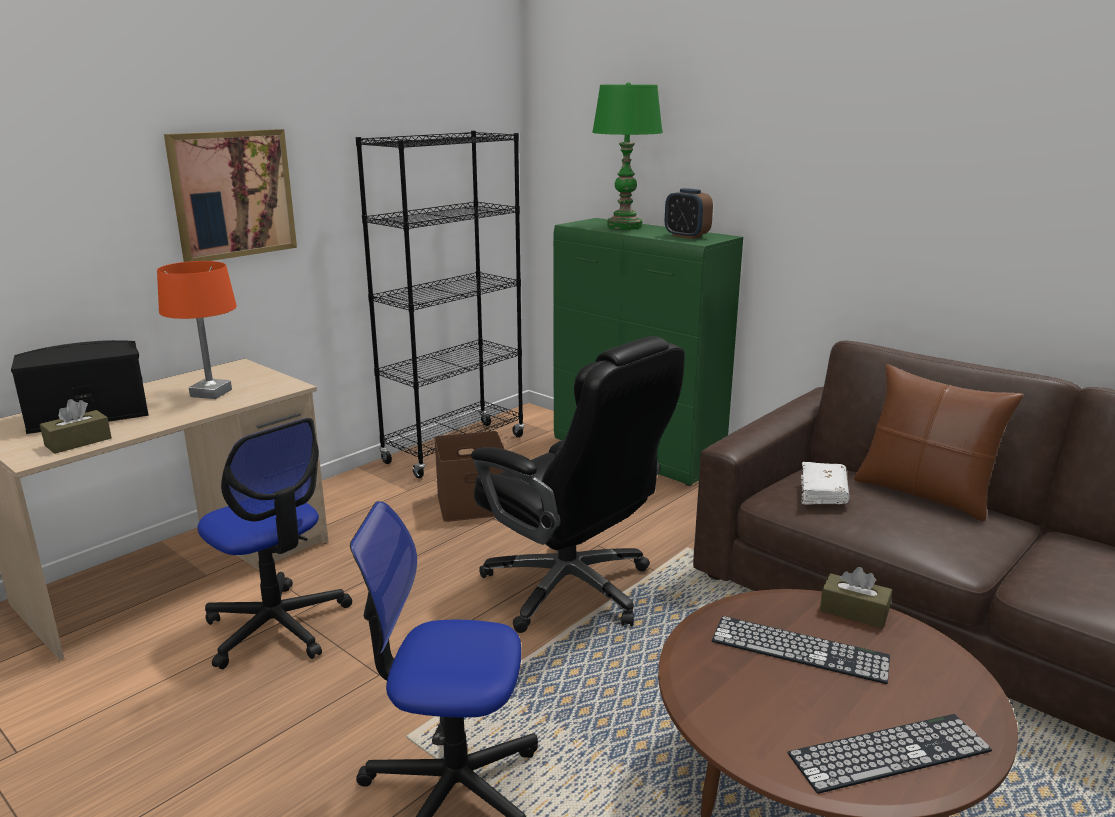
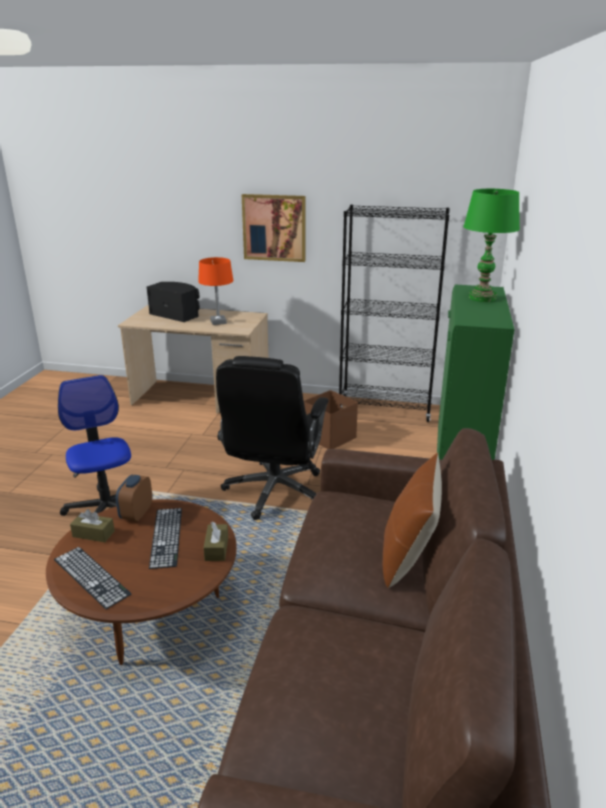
camera: 60 degrees right, 5 degrees up
(78, 442) = (149, 322): brown tissue box -> brown tissue box (93, 534)
(277, 626) = (181, 433): office chair -> none
(686, 236) = (480, 316): alarm clock -> alarm clock (136, 514)
(823, 492) = (350, 510): white book -> none

